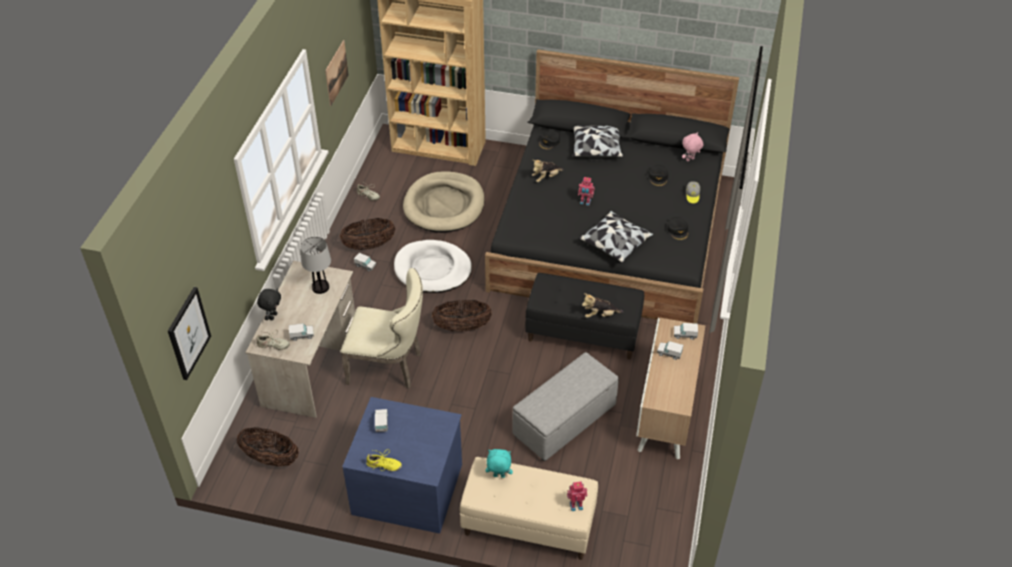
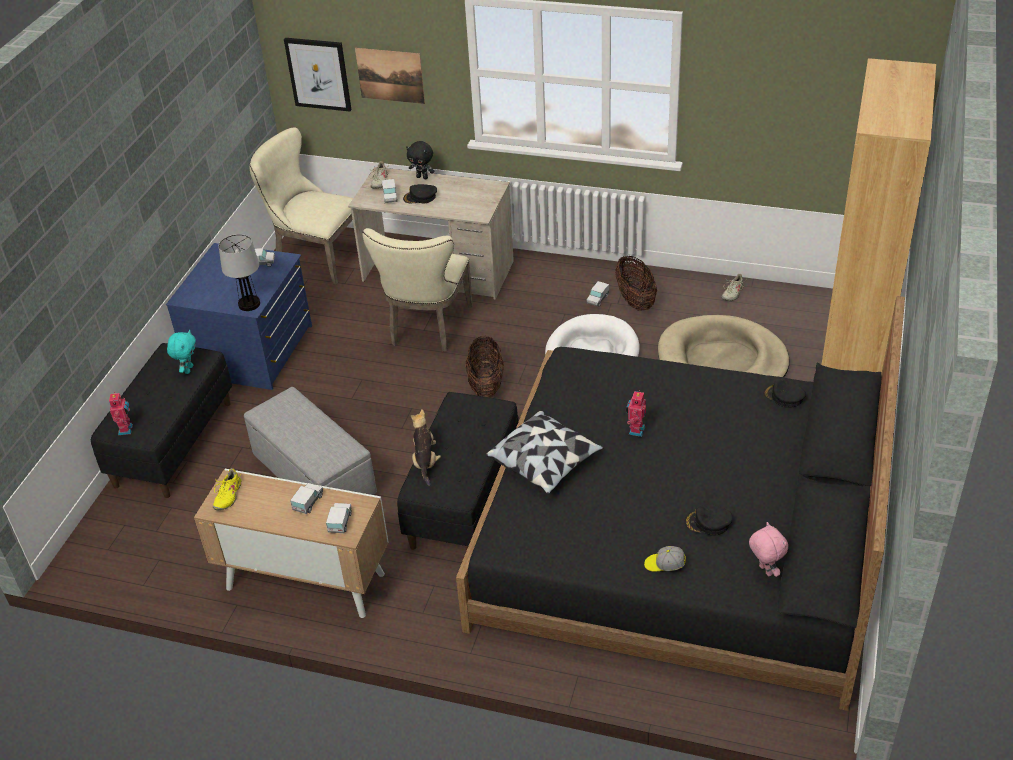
camera: 95 degrees right, 5 degrees down
(270, 458) = (316, 258): basket -> beige chair
(320, 287) = (462, 203): table lamp -> table lamp (249, 304)
(336, 73) = (766, 111): picture -> picture (390, 75)
(383, 466) = (204, 268): yellow shoe -> yellow shoe (228, 496)
(528, 525) = (173, 443): beige bench -> black bench
(546, 177) = (695, 392): plush toy -> none
(596, 148) = (778, 449): pillow -> none
(678, 231) = (573, 538): black cap -> black cap (420, 197)

